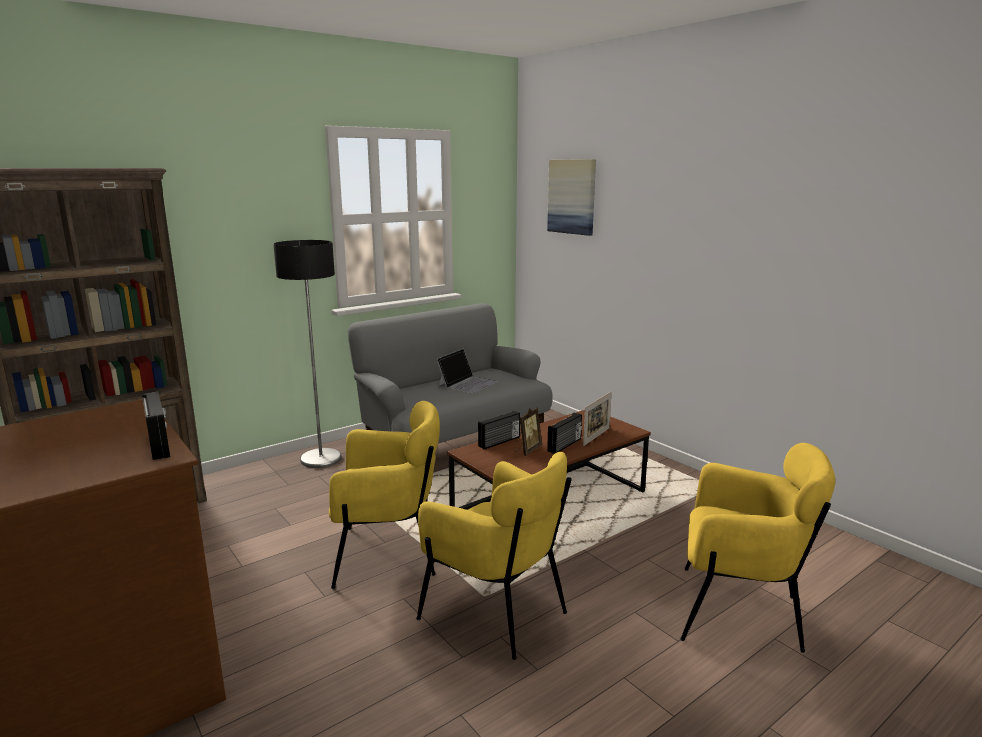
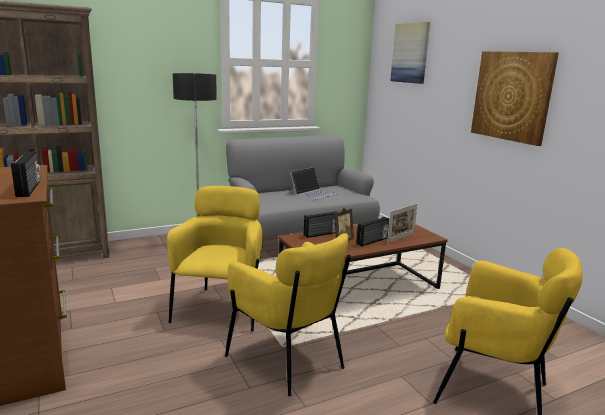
camera: 10 degrees right, 0 degrees up
(388, 555) = (221, 308): yellow armchair -> yellow armchair turned 90 degrees counterclockwise
(708, 253) = (512, 96): none -> picture

